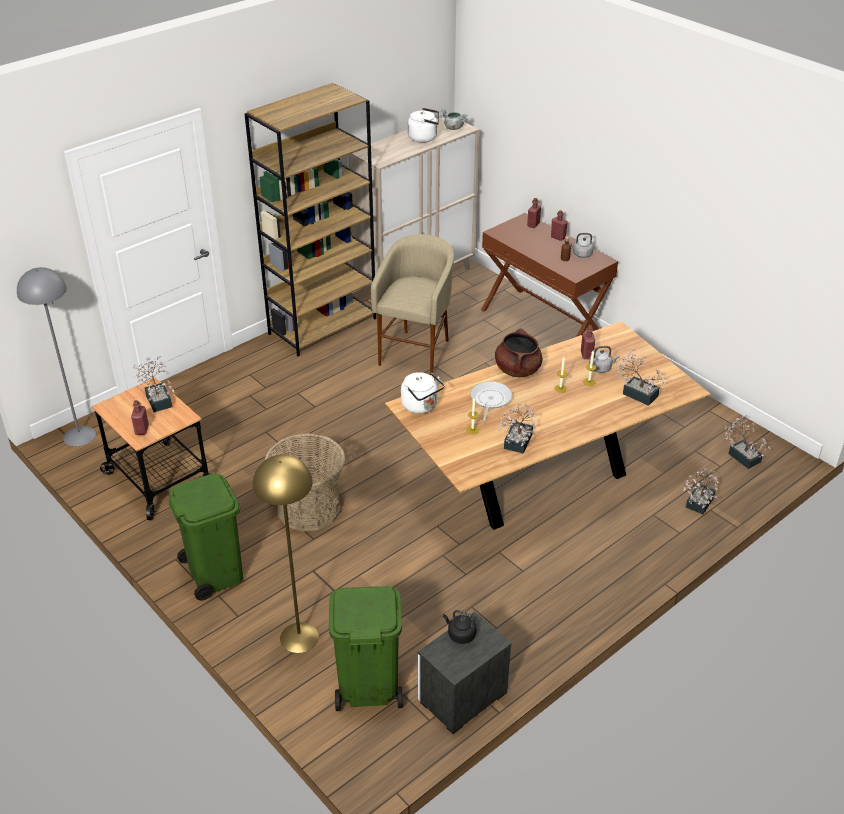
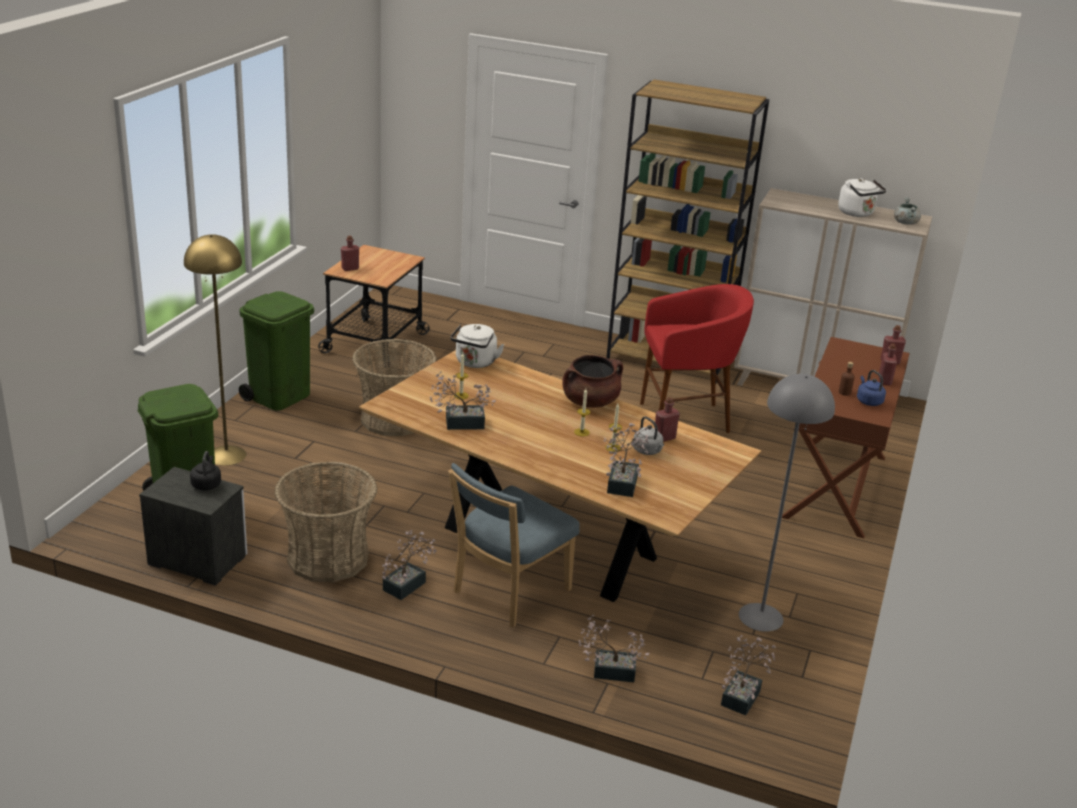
camera: 60 degrees right, 10 degrees down
(79, 436) = (399, 297): grey floor lamp -> grey floor lamp (760, 617)
(158, 399) = (396, 265): potted plant -> potted plant (408, 584)
(416, 353) = (685, 419): beige stool -> red stool
(490, 400) = (520, 396): frying pan -> none
(501, 610) = (327, 558): none -> basket
(581, 254) = (868, 401): grey kettle -> blue kettle
(593, 523) = (507, 593): none -> blue chair

